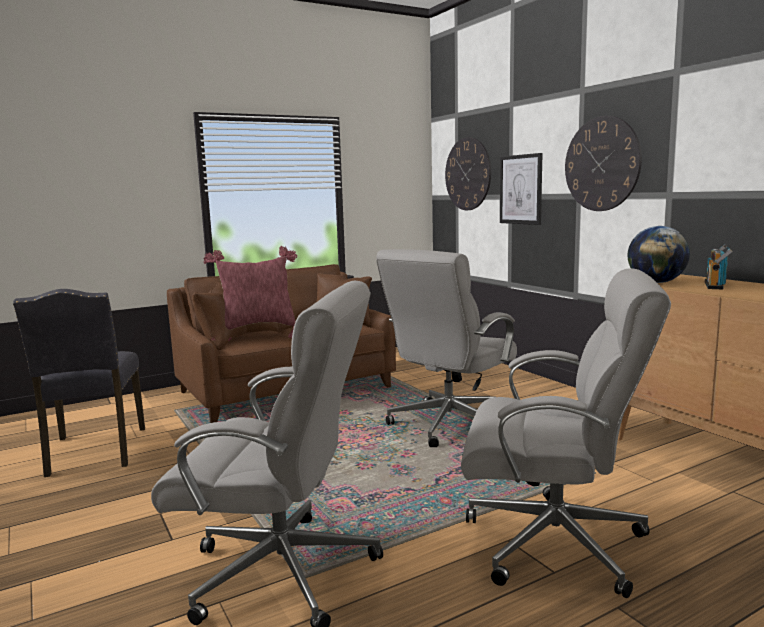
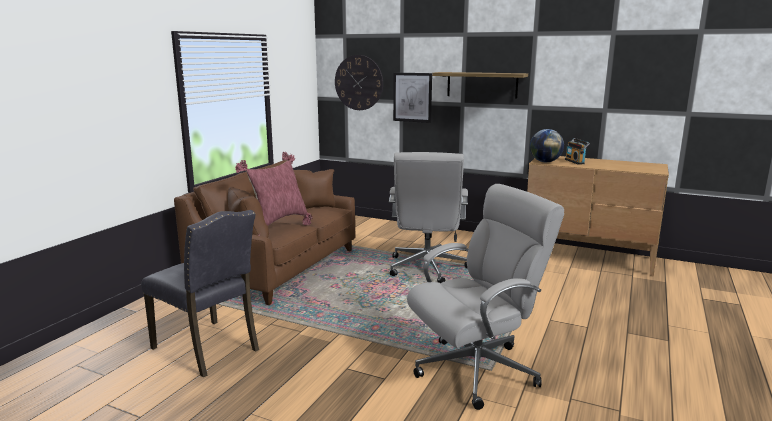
camera: 35 degrees left, 5 degrees up
(553, 542) = (569, 314): grey office chair -> none
(602, 164) = (482, 85): wall clock -> shelf

